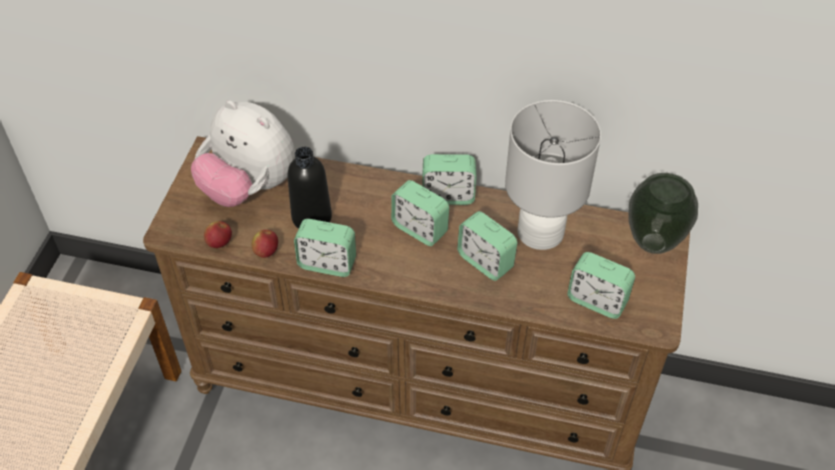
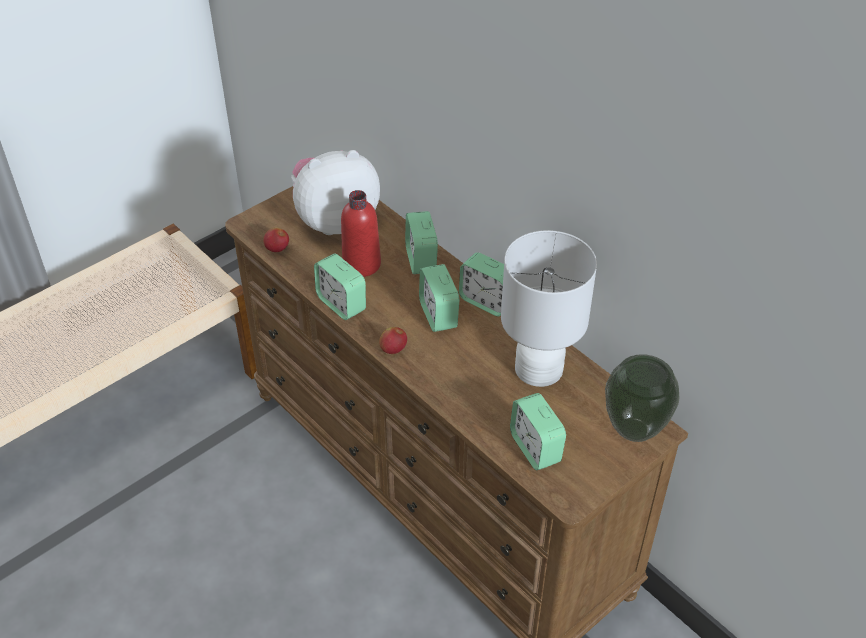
camera: 35 degrees right, 5 degrees down
(249, 188) = (335, 220): plush toy -> plush toy turned 90 degrees clockwise
(266, 251) = (304, 272): apple -> apple (393, 349)
(311, 217) = (361, 264): black bottle -> red bottle
(485, 261) = (468, 367): alarm clock -> alarm clock (421, 260)

